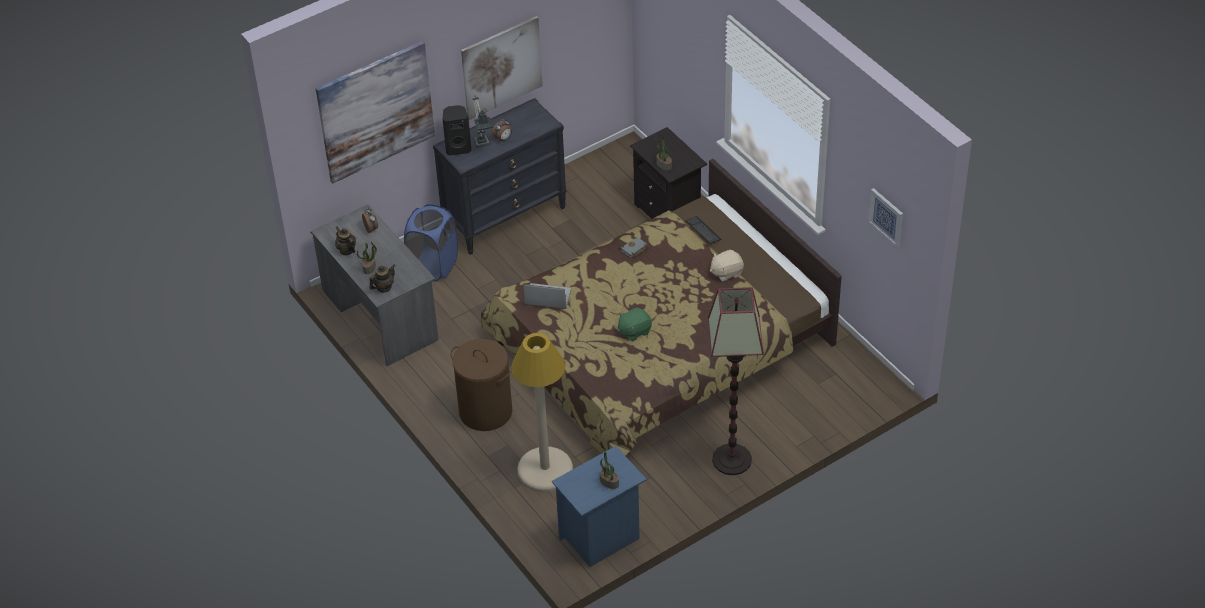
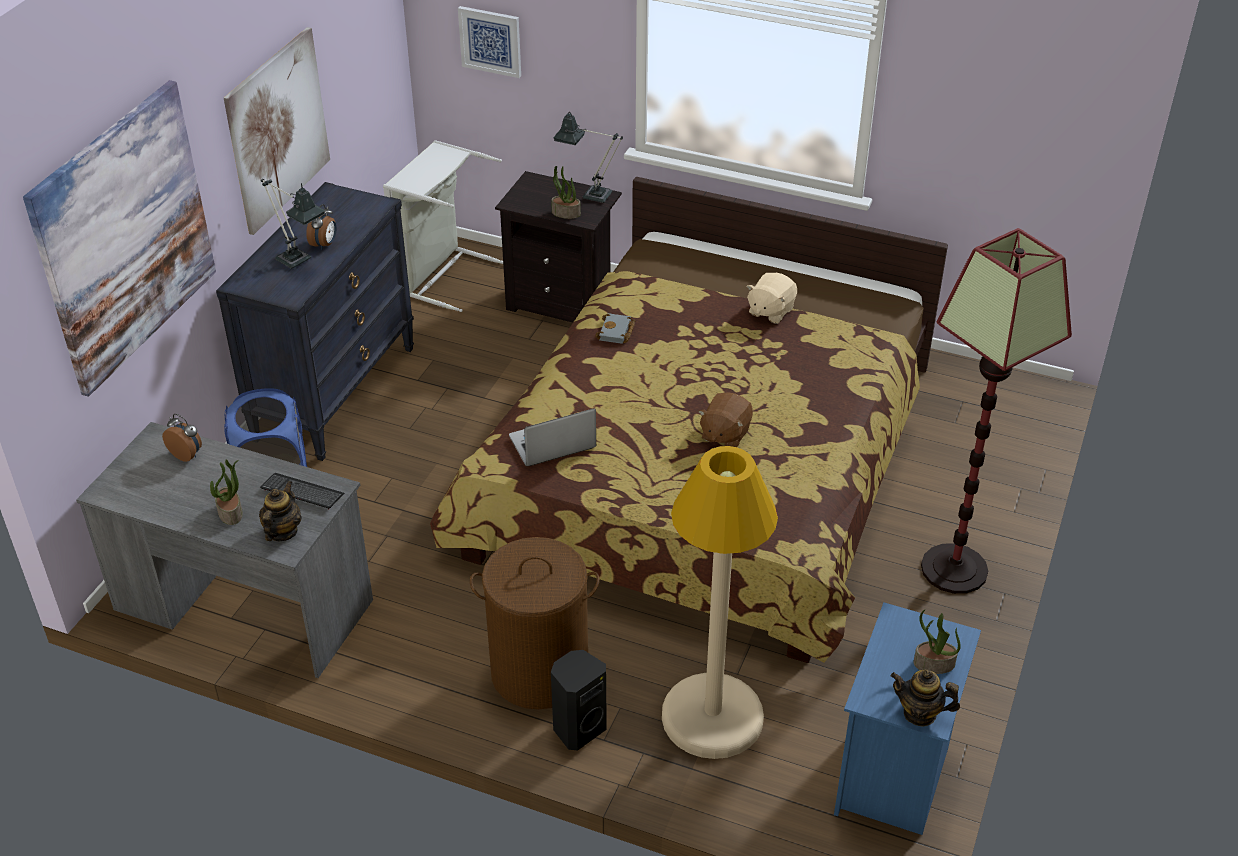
camera: 35 degrees left, 5 degrees down
(346, 250) = (168, 503): teapot -> teapot (920, 713)
(458, 148) = (262, 279): black speaker -> black speaker (578, 728)
(617, 166) = (442, 275): none -> grey laundry basket
(634, 331) = (725, 434): green plush toy -> brown plush toy
(688, 158) = (590, 194): none -> table lamp
(703, 231) = (686, 275): keyboard -> keyboard (302, 492)
(886, 217) = (1030, 107): picture -> picture (490, 41)

